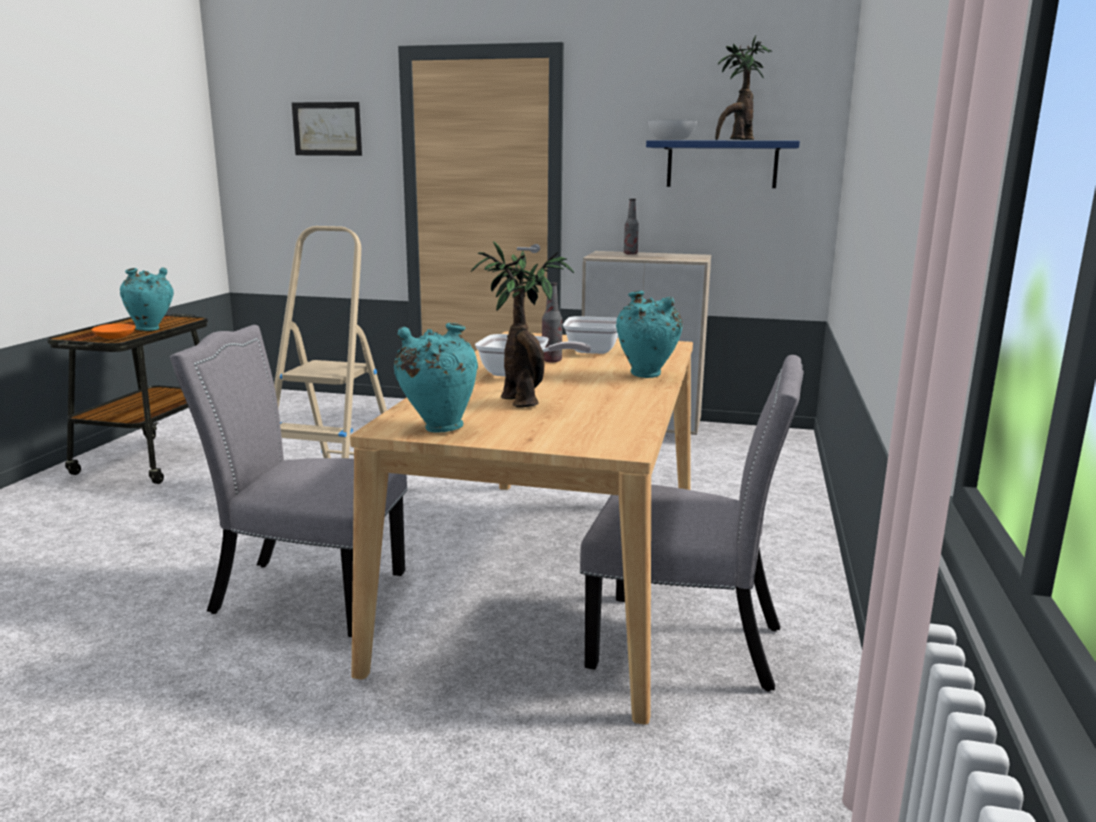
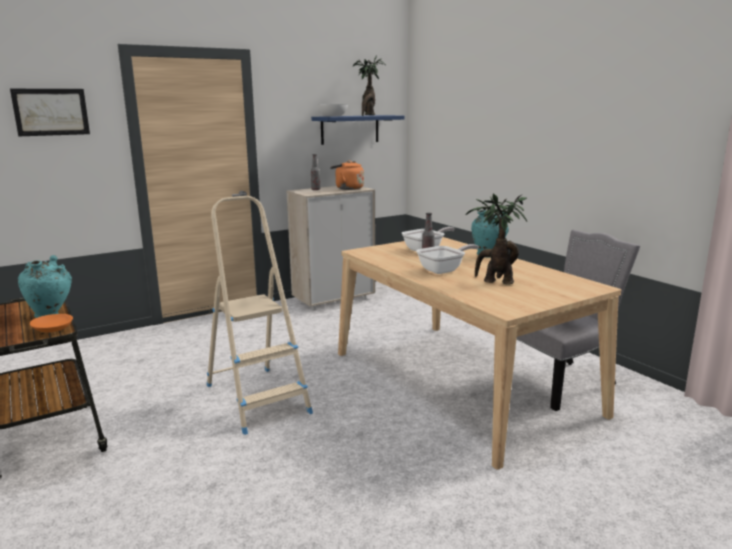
camera: 45 degrees left, 0 degrees up
(312, 595) = (388, 450): grey chair -> none
(438, 428) = (520, 303): turquoise vase -> none
(675, 257) = (347, 188): none -> orange kettle

